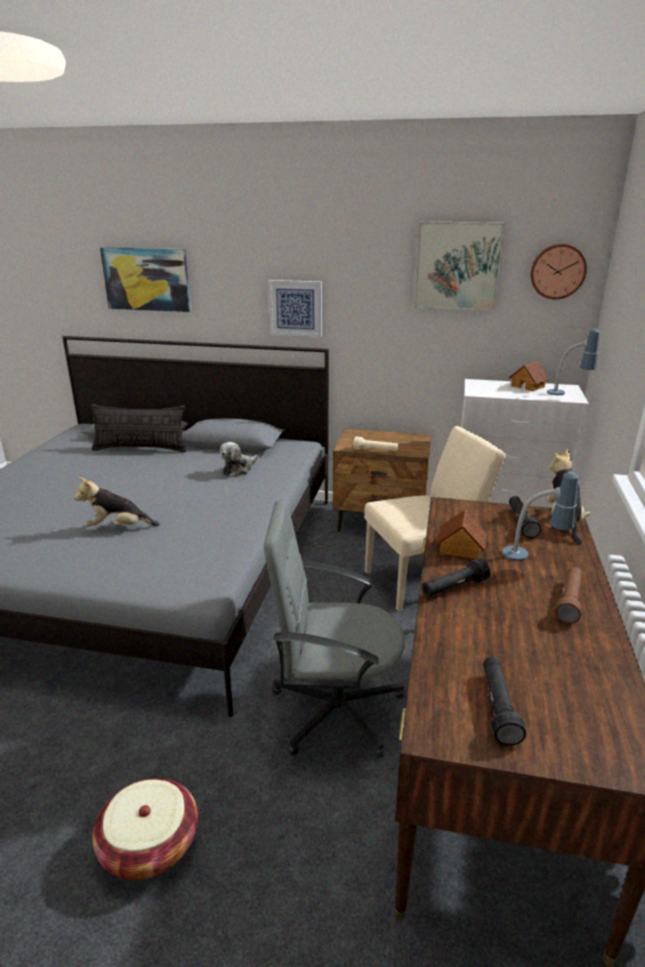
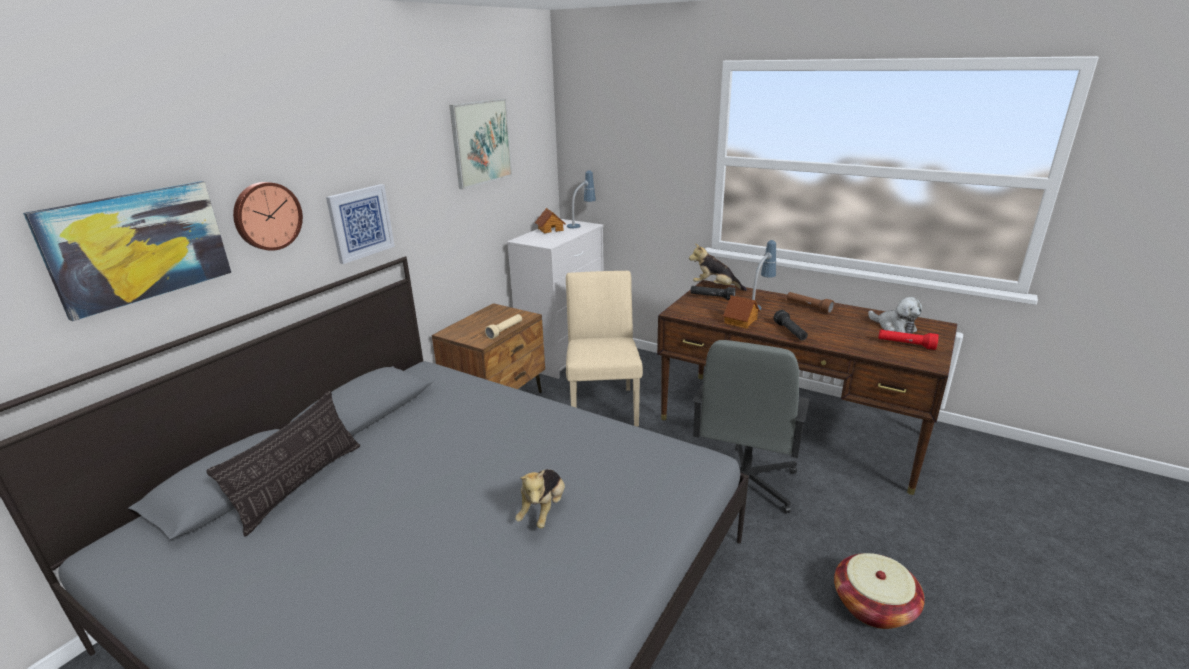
camera: 70 degrees left, 0 degrees up
(238, 469) = (454, 413): plush toy -> plush toy (894, 327)
(498, 707) = (905, 345): black flashlight -> red flashlight
(557, 271) = (535, 134): wall clock -> wall clock (266, 216)

